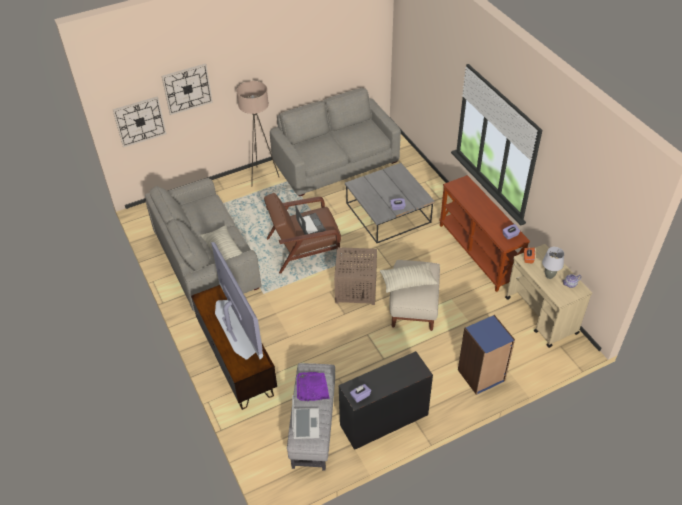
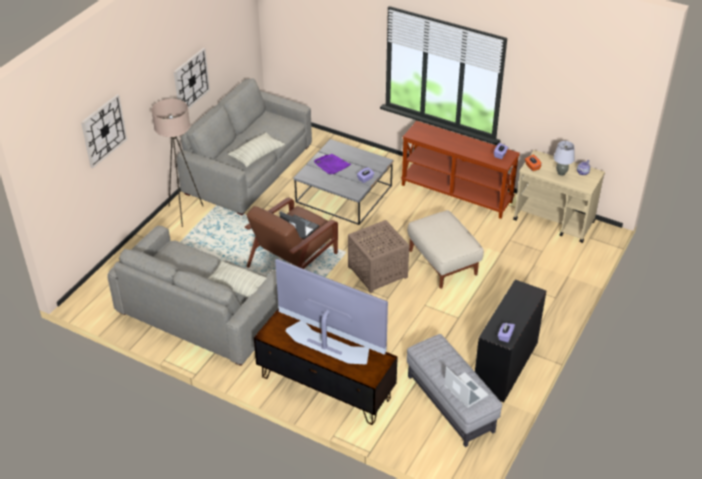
camera: 35 degrees left, 5 degrees down
(140, 121) = (65, 186): wall clock -> wall clock (191, 81)
(312, 388) = (442, 360): purple tray -> purple tray (331, 165)
(408, 282) = (439, 235): pillow -> pillow (257, 155)
(481, 376) = (550, 290): blue bookcase -> none

